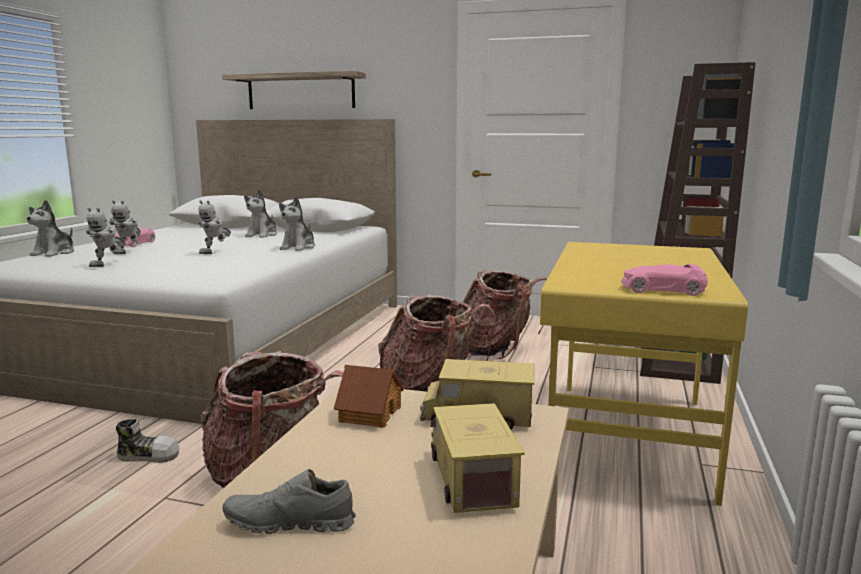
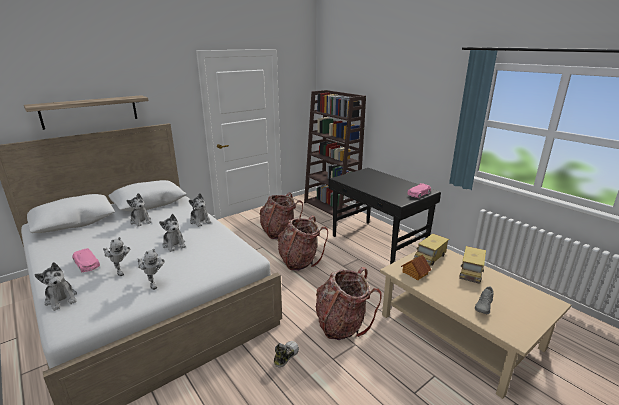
camera: 55 degrees left, 10 degrees up
(215, 253) = (174, 244): toy robot -> plush toy
(471, 479) = (471, 272): toy truck -> toy truck turned 90 degrees counterclockwise
(627, 436) = (378, 243): yellow desk -> black desk

